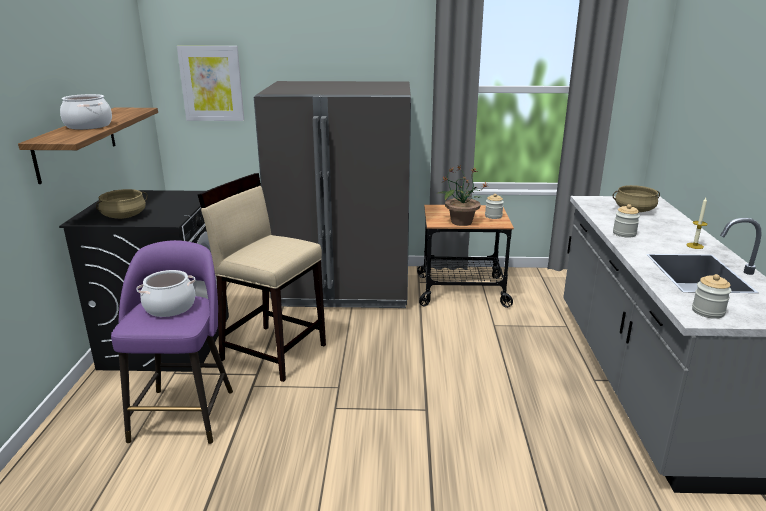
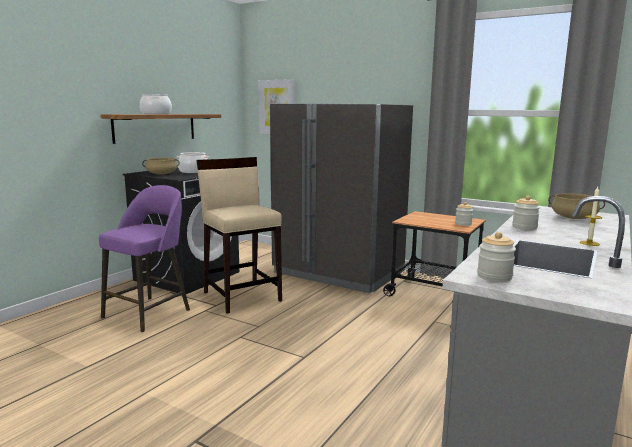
camera: 30 degrees right, 10 degrees down
(170, 307) = (145, 227): cooking pot -> cooking pot (194, 171)
(460, 222) = (426, 223): potted plant -> none

